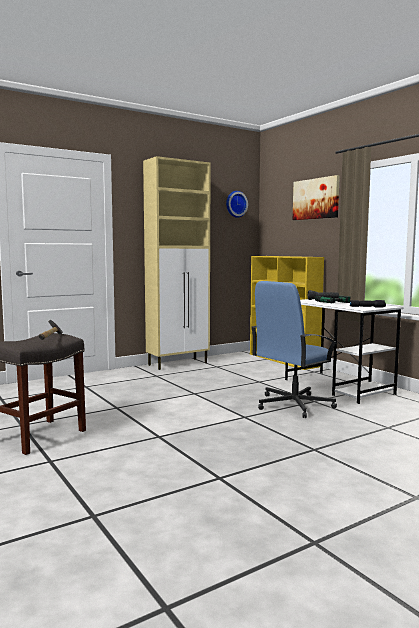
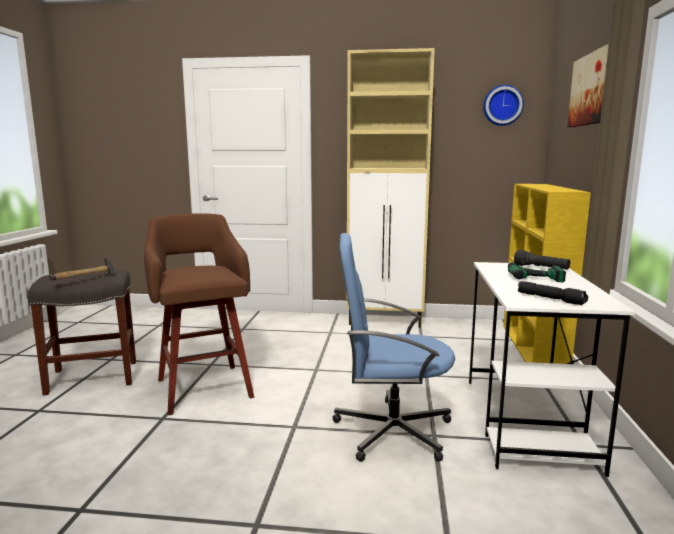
camera: 40 degrees right, 5 degrees up
(144, 417) = (204, 386): none -> brown stool

